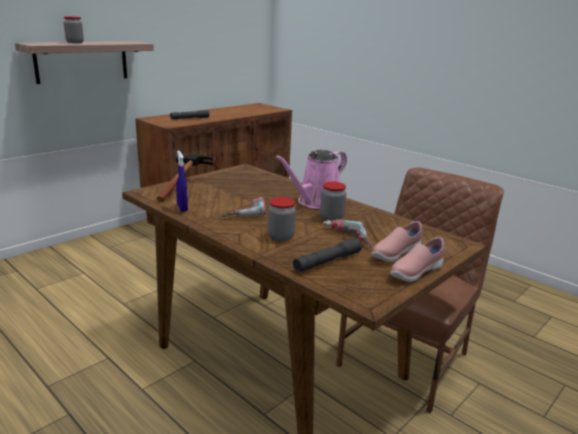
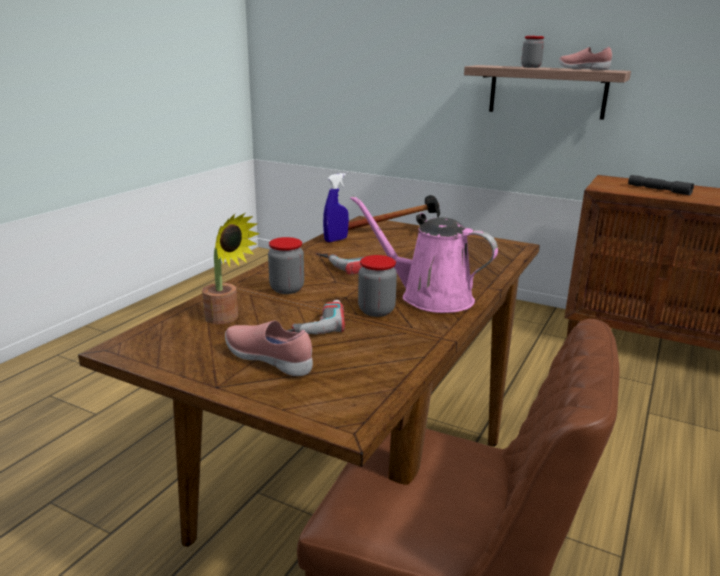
camera: 75 degrees right, 0 degrees up
(327, 261) = (226, 318): grey flashlight -> potted plant
(415, 273) = (211, 377): pink shoe -> pink shoe (583, 69)

